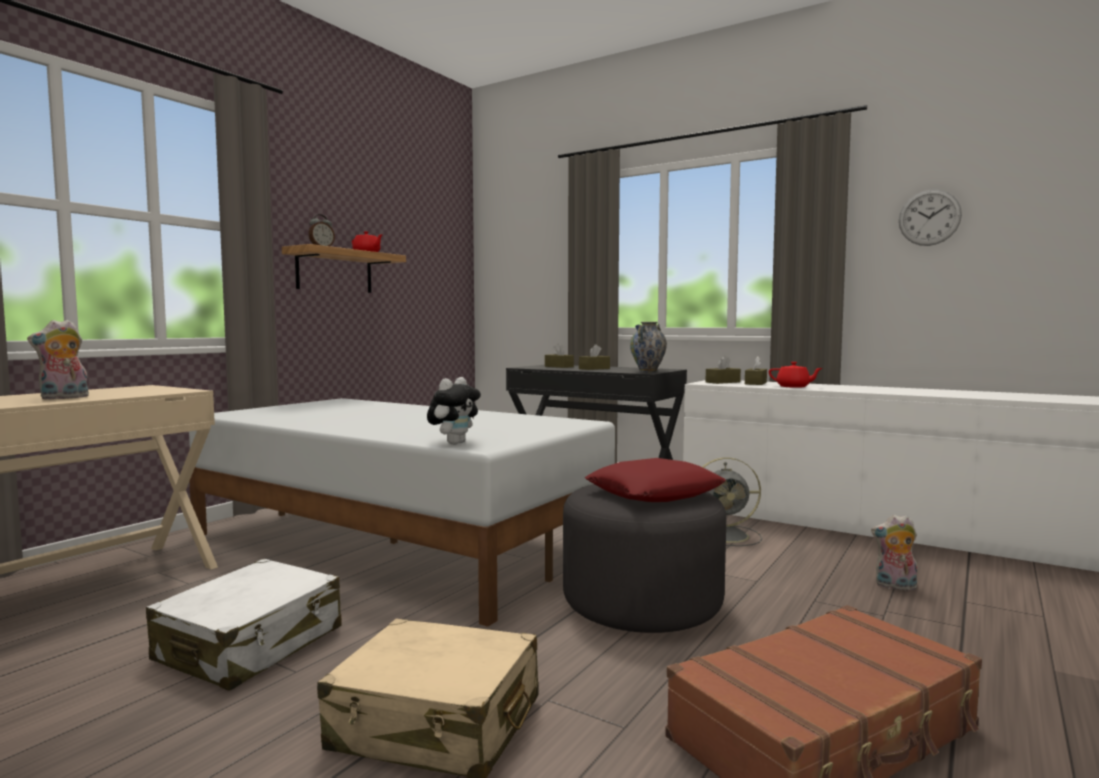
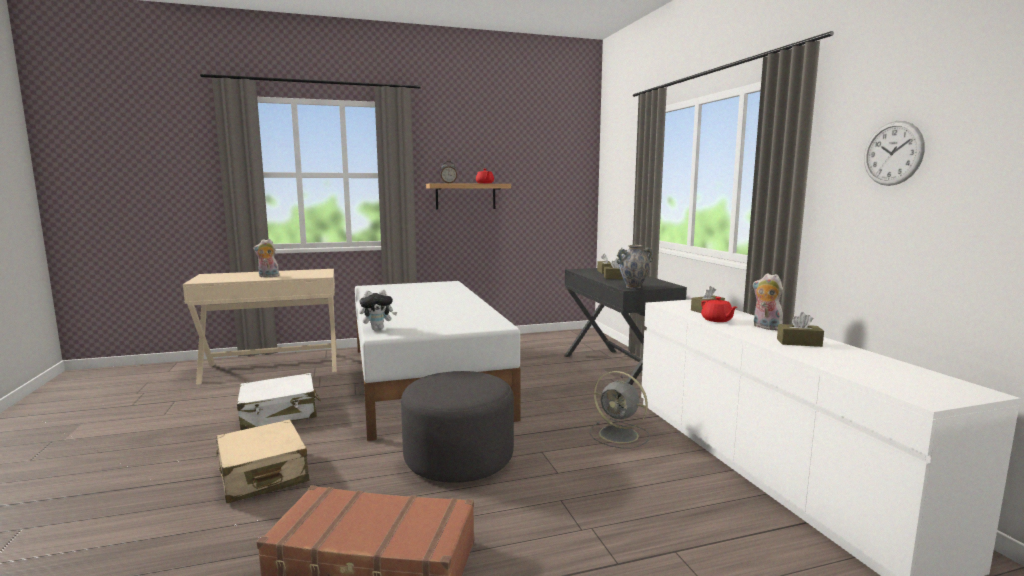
camera: 40 degrees right, 5 degrees up
(655, 492) = (462, 386): red pillow -> none
(722, 382) = (685, 304): brown tissue box -> brown tissue box (799, 343)
(895, 587) = (646, 517): plush toy -> plush toy (765, 327)

